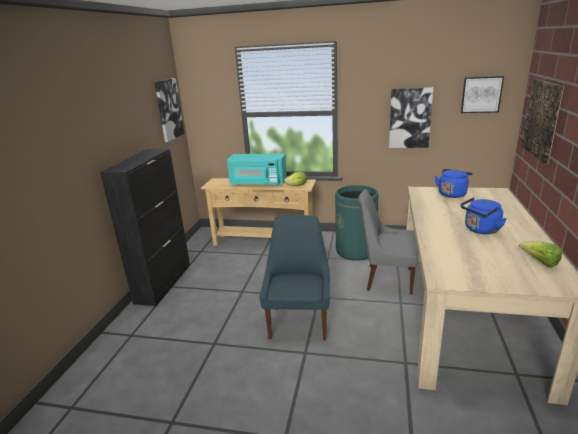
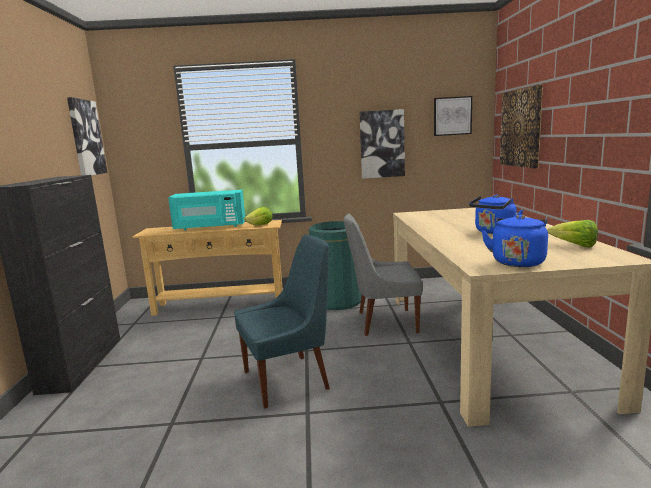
camera: 15 degrees left, 10 degrees down
(299, 321) = (289, 379): blue chair -> blue chair turned 75 degrees clockwise
(452, 194) = (444, 213): blue kettle -> blue kettle (517, 261)

